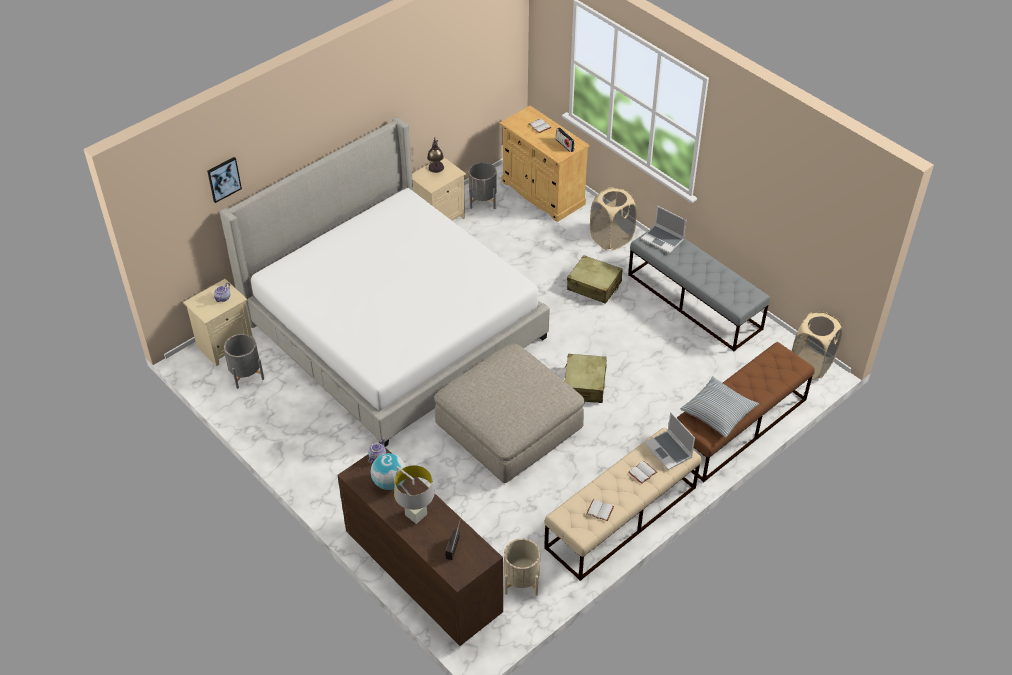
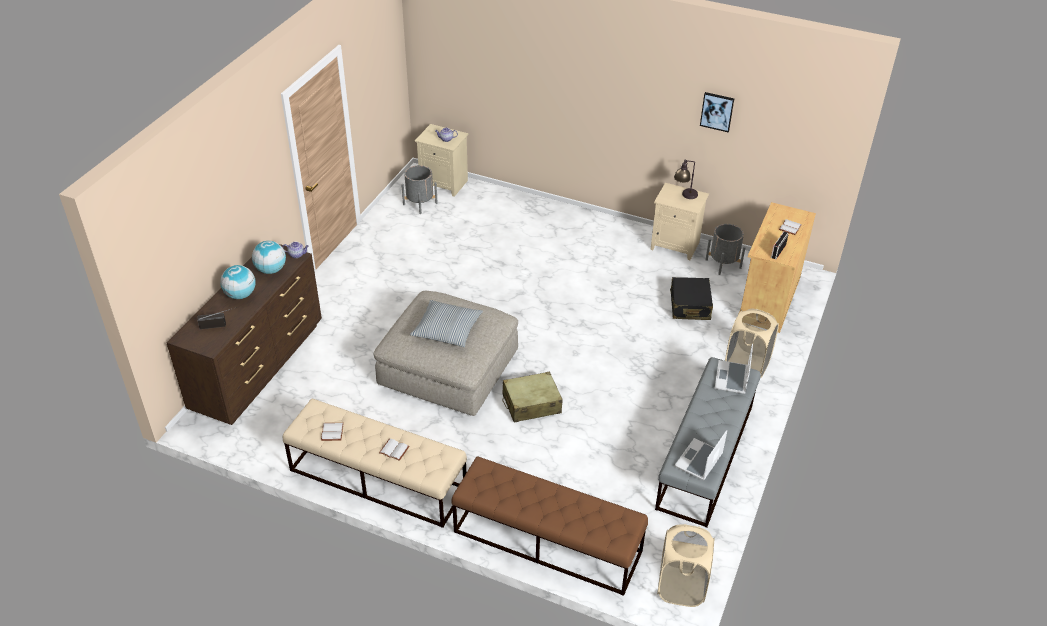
camera: 65 degrees right, 5 degrees down
(223, 179) = (487, 45): picture -> picture (717, 111)
(394, 328) = (521, 263): bed -> none
(416, 515) = (240, 295): grey table lamp -> globe
(521, 581) = (275, 430): beige planter -> none
(522, 241) = (690, 305): none -> black suitcase
(594, 286) = (669, 372): beige suitcase -> none
(669, 451) = (432, 463): laptop -> laptop (699, 461)
(718, 412) = (507, 488): pillow -> pillow (447, 329)

